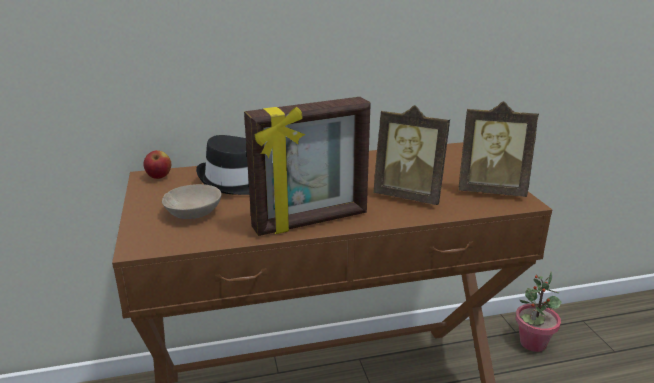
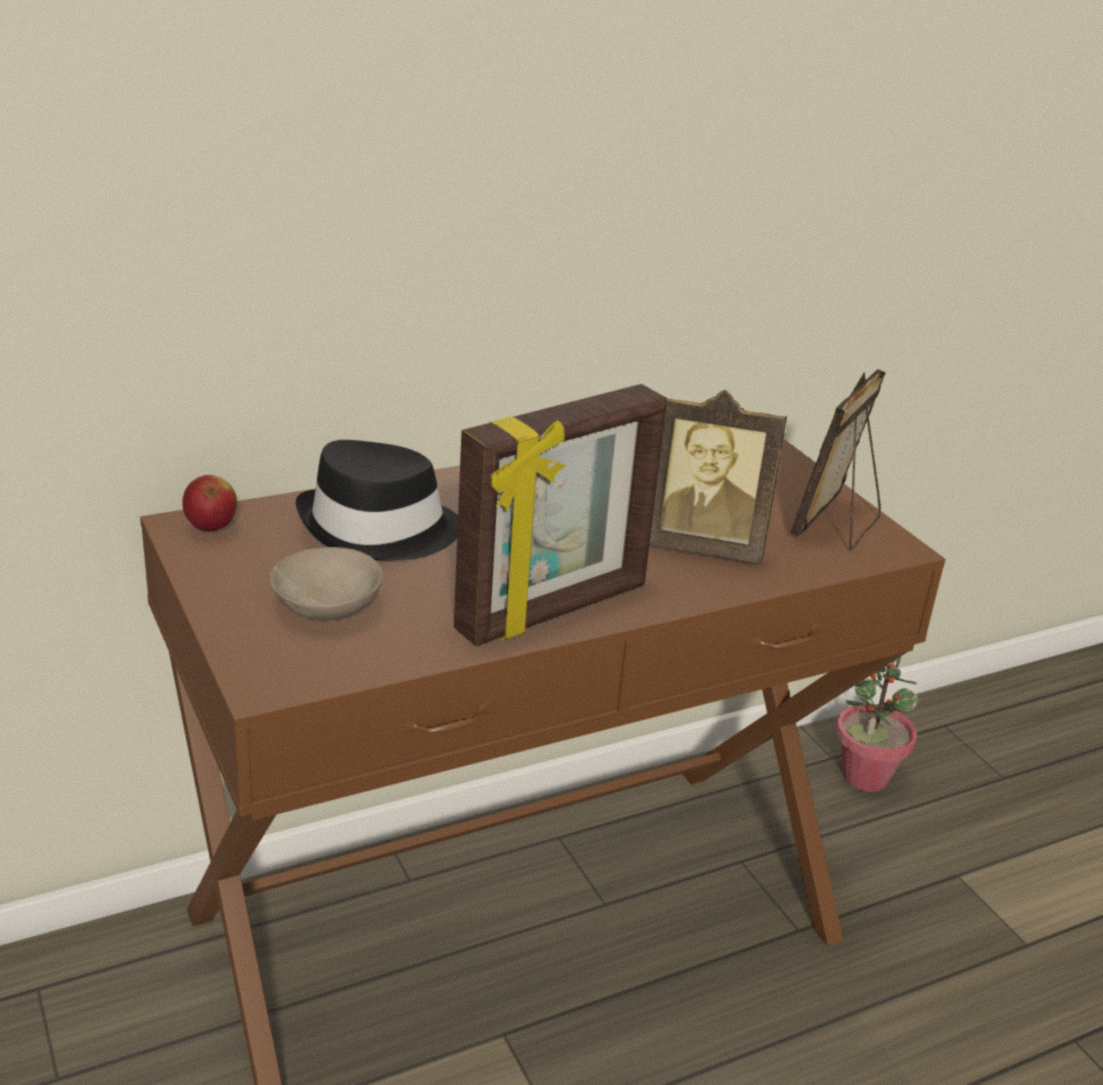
camera: 15 degrees left, 5 degrees up
(491, 190) = (837, 526): picture frame -> picture frame turned 120 degrees clockwise

